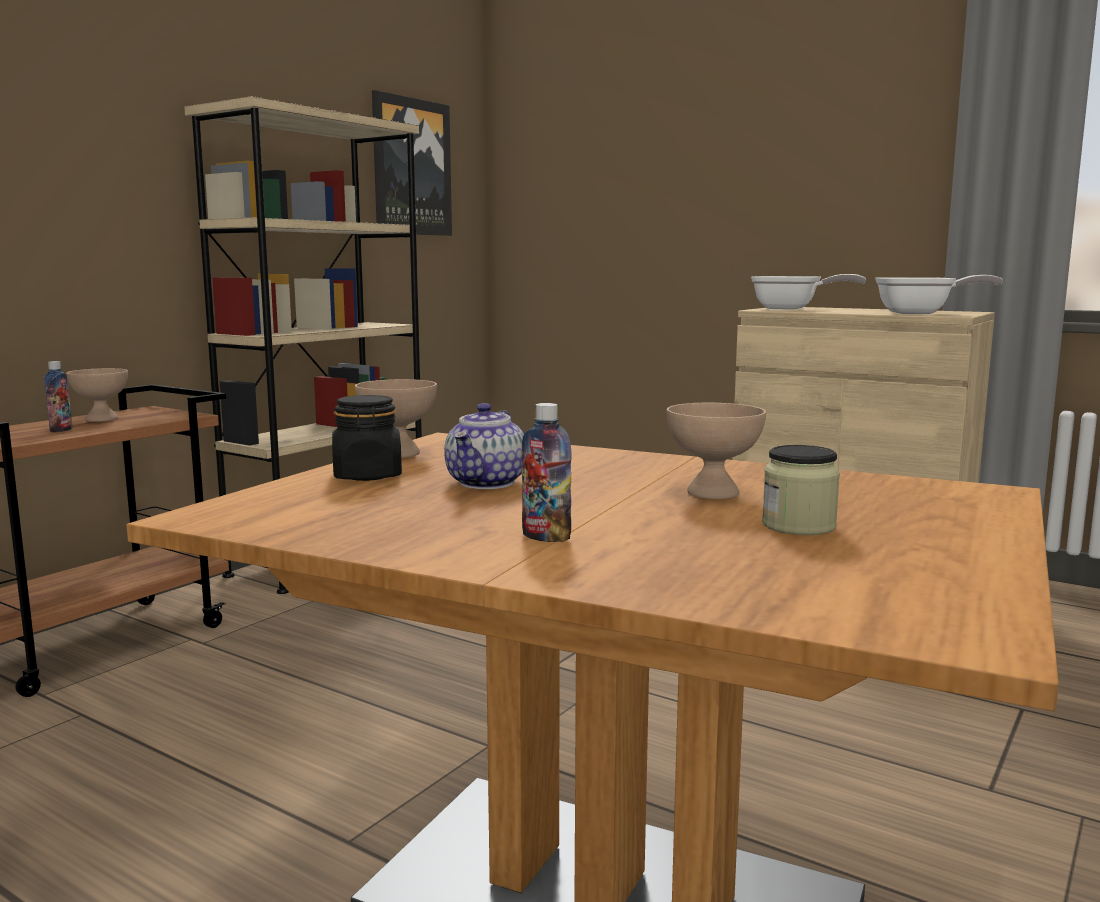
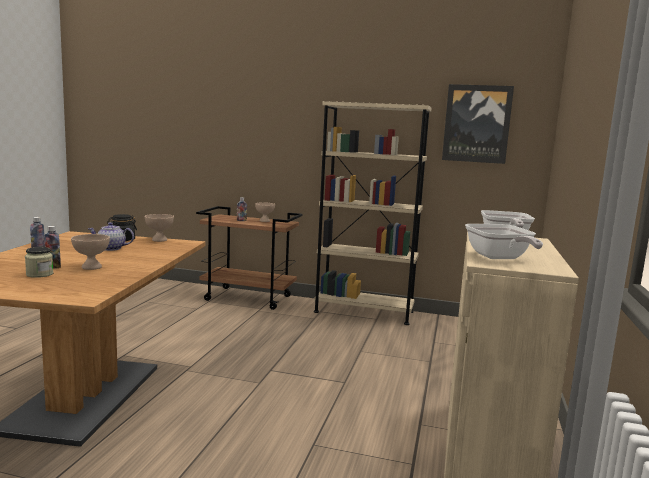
camera: 70 degrees right, 0 degrees up
(711, 519) = (53, 267): none -> bottle

